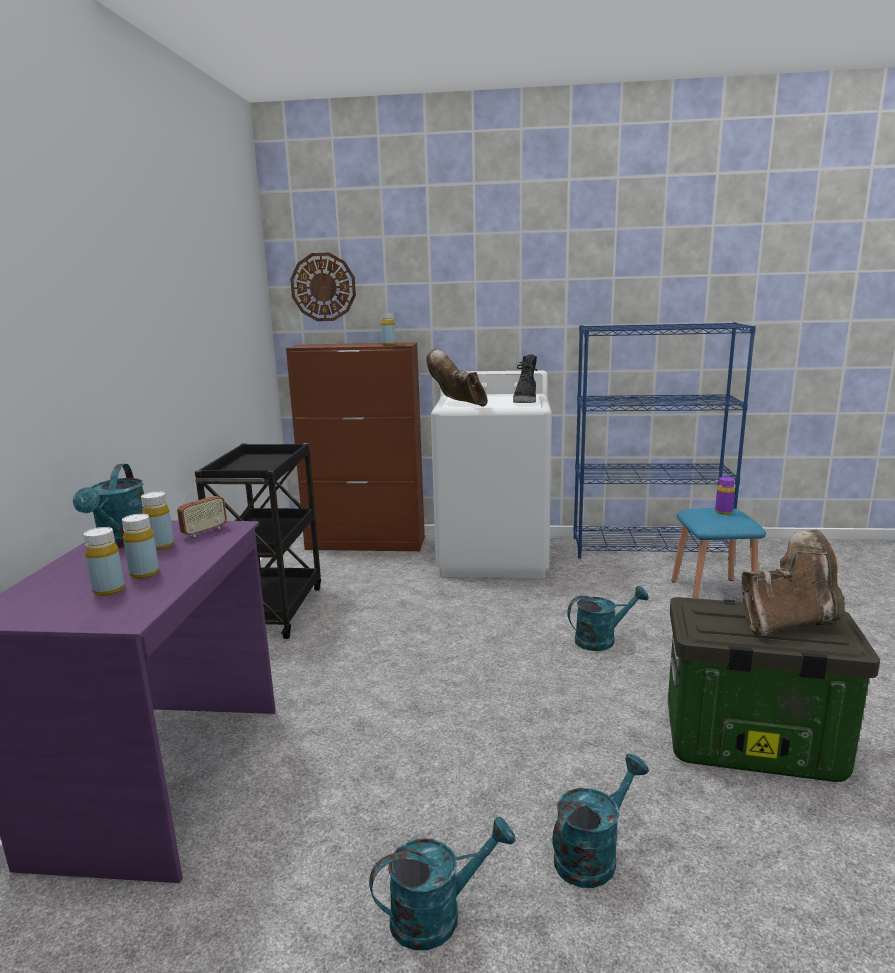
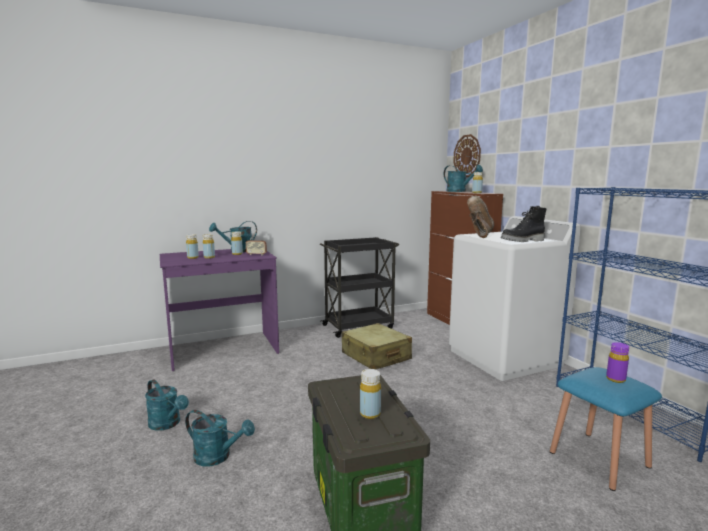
camera: 60 degrees right, 5 degrees down
(397, 628) = (375, 356): none -> beige suitcase
(601, 639) = (440, 419): turquoise watering can -> turquoise watering can (459, 191)
(788, 622) = (370, 414): brown boot -> yellow bottle

